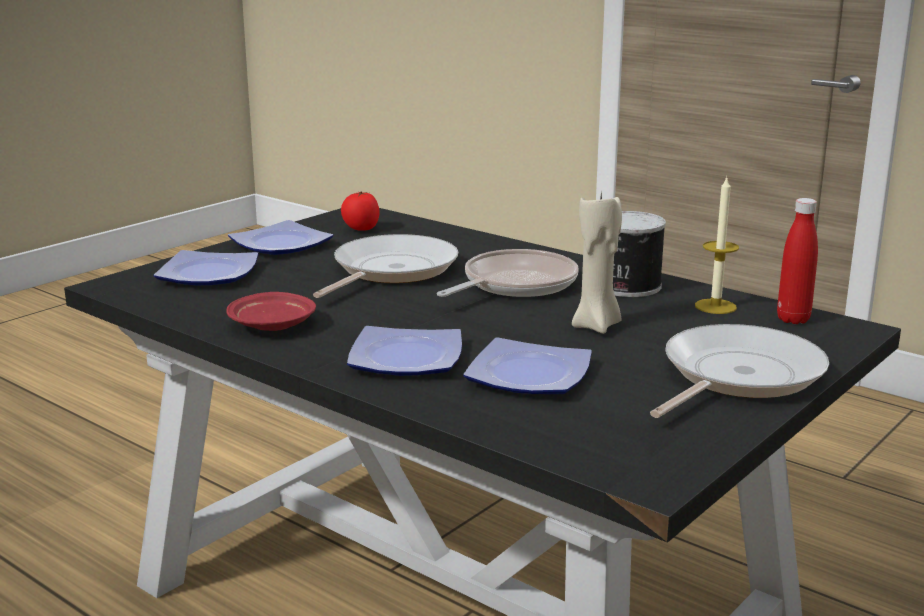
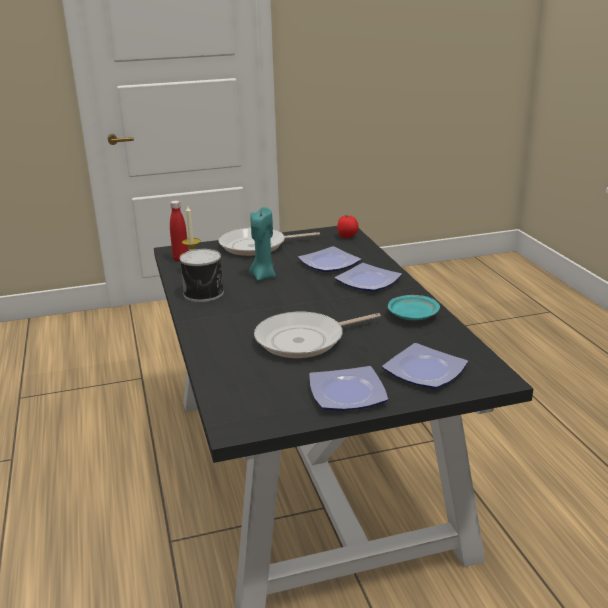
camera: 145 degrees left, 5 degrees up
(272, 325) = (413, 315): red plate -> turquoise plate
(361, 229) = (267, 396): tomato -> tomato (347, 237)
(515, 284) = (255, 309): frying pan -> none
(597, 326) = (263, 276): beige candle -> turquoise candle

